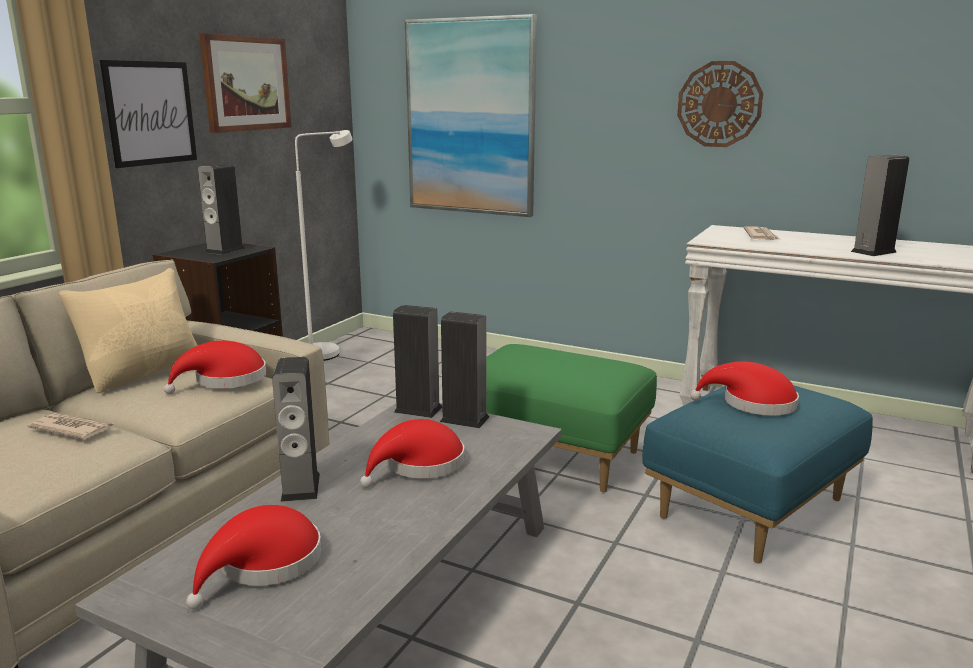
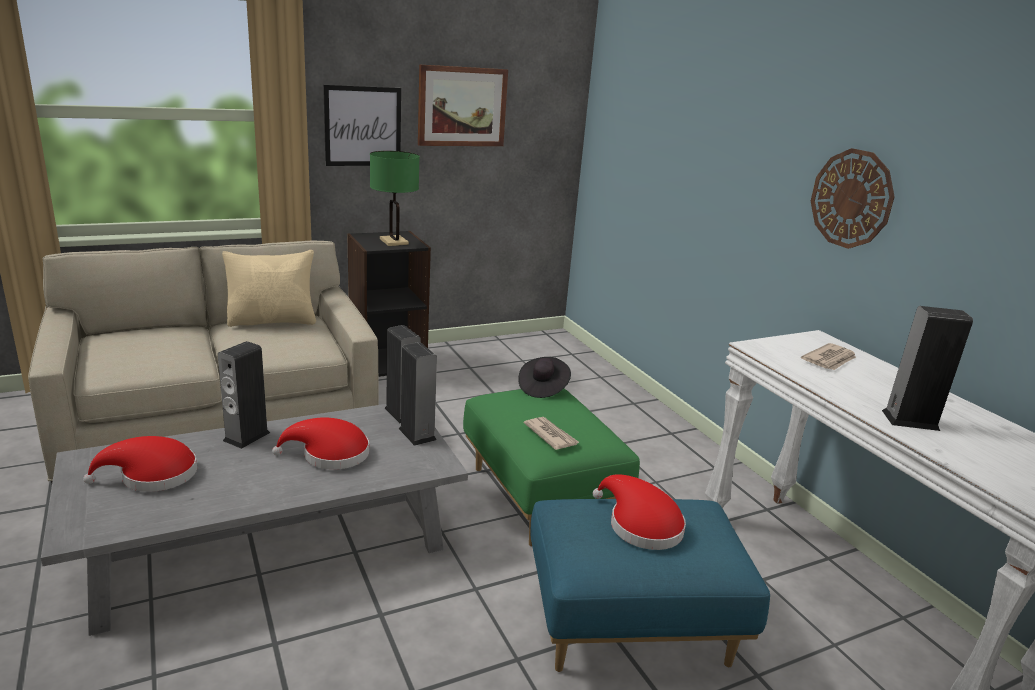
camera: 35 degrees right, 5 degrees up
(72, 429) = (181, 346): newspaper -> newspaper (550, 435)
(225, 250) = (394, 241): speaker -> green table lamp
(225, 380) = (302, 343): red hat -> none
(328, 351) = (507, 341): white floor lamp -> none
(470, 117) = (655, 161): picture -> none
(510, 346) = (543, 388): none -> black hat

